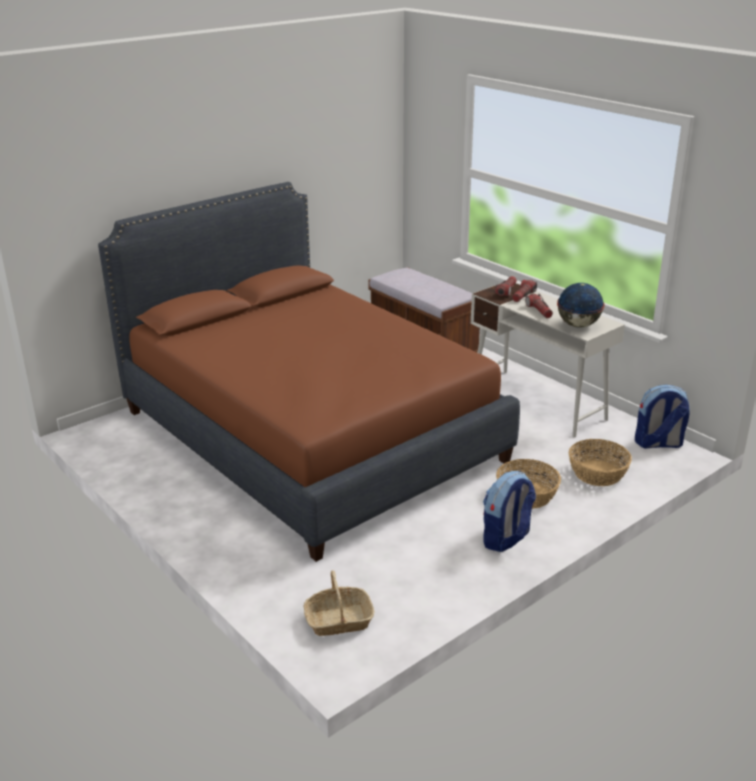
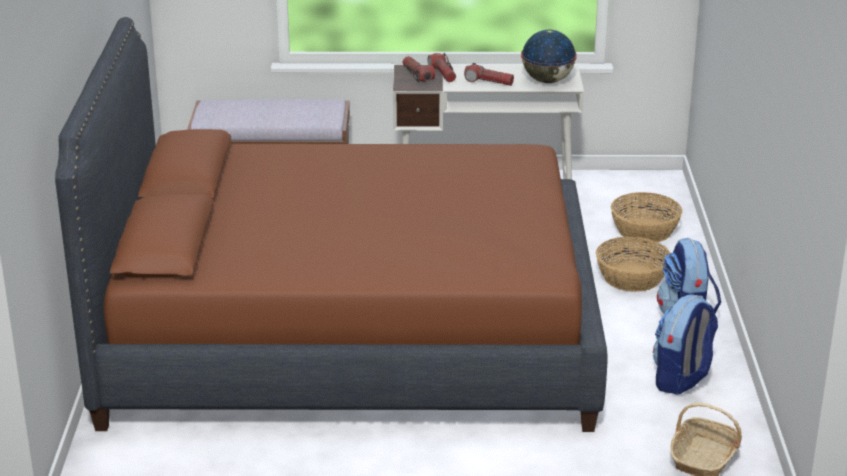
camera: 50 degrees left, 0 degrees up
(658, 444) = (638, 183): backpack -> backpack (681, 380)

